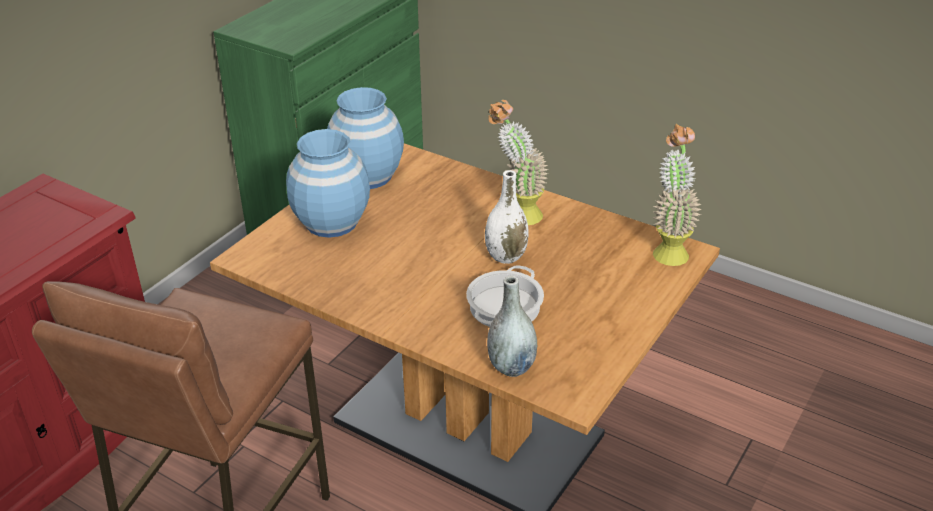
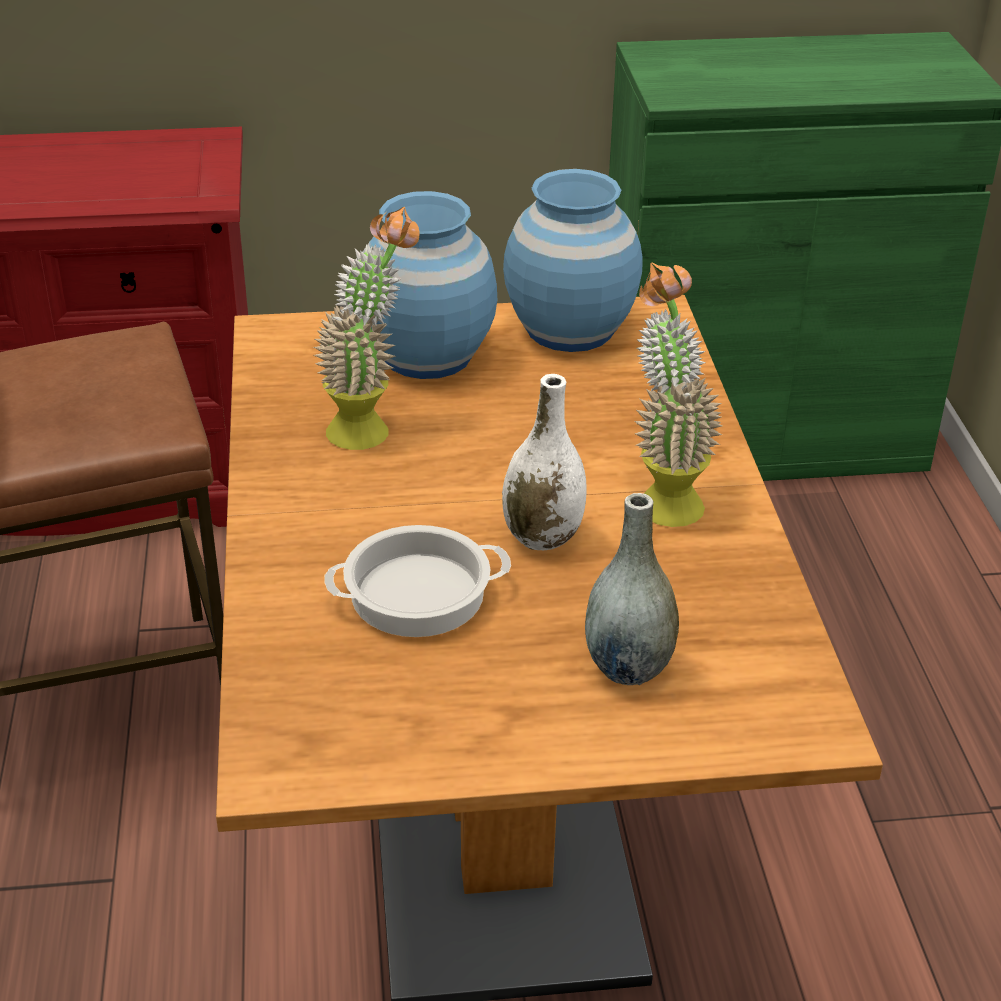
camera: 50 degrees right, 0 degrees up
(511, 367) = (280, 668): grey vase -> grey vase (628, 667)
(669, 249) = (789, 701): potted plant -> potted plant (371, 426)

